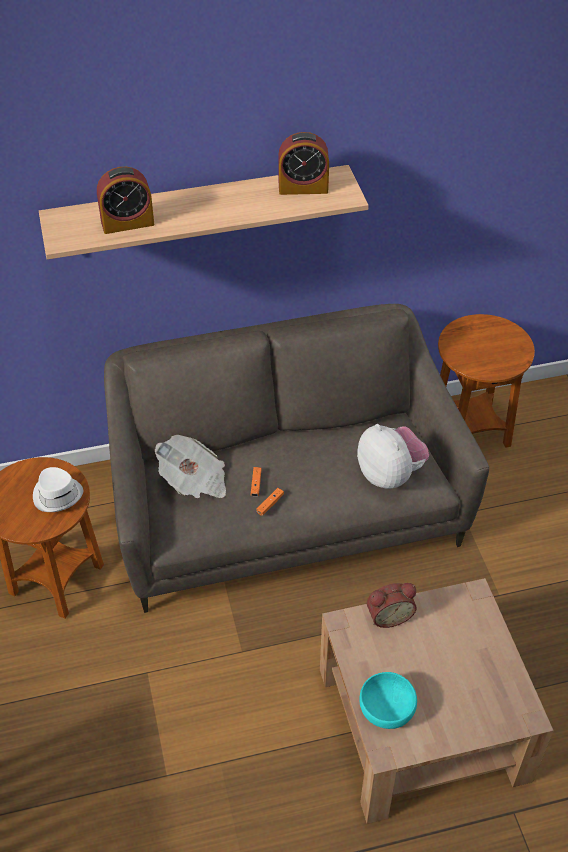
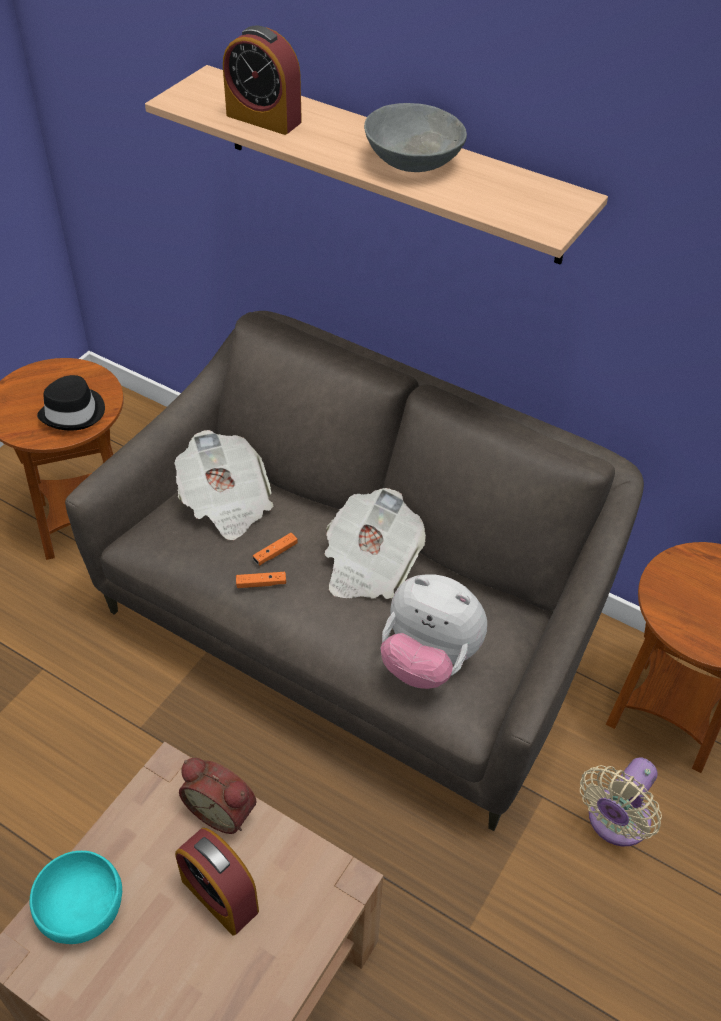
camera: 45 degrees right, 0 degrees up
(57, 494) = (74, 412): white hat -> black hat
(239, 201) = (411, 162): none -> grey bowl
(303, 187) = (509, 188): alarm clock -> alarm clock (220, 895)
(308, 453) = (369, 564): none -> newspaper
(390, 474) = (428, 660): plush toy -> plush toy turned 105 degrees clockwise
(502, 498) = (615, 822): none -> beige fan

